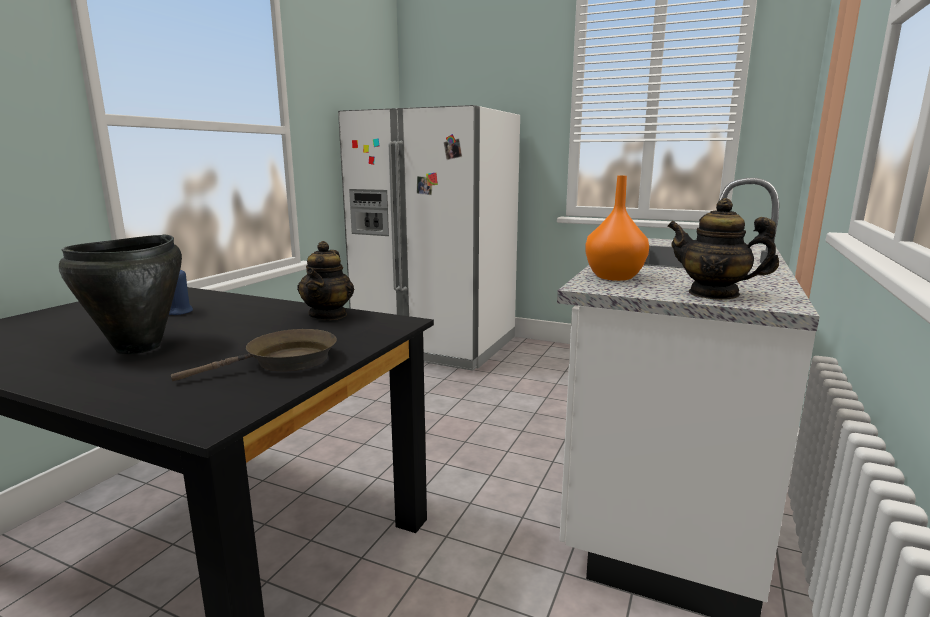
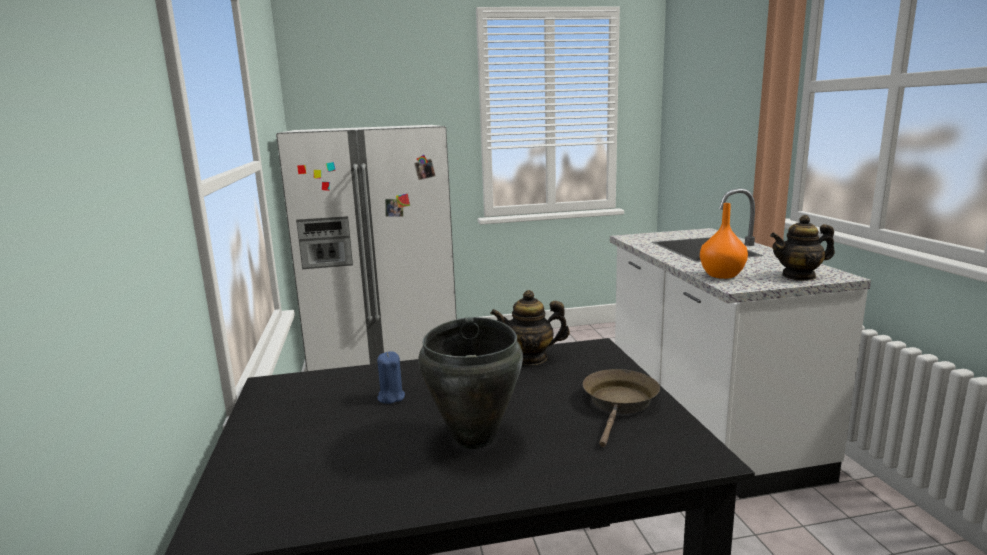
camera: 35 degrees left, 0 degrees up
(328, 315) = (530, 358): teapot -> teapot turned 120 degrees clockwise

